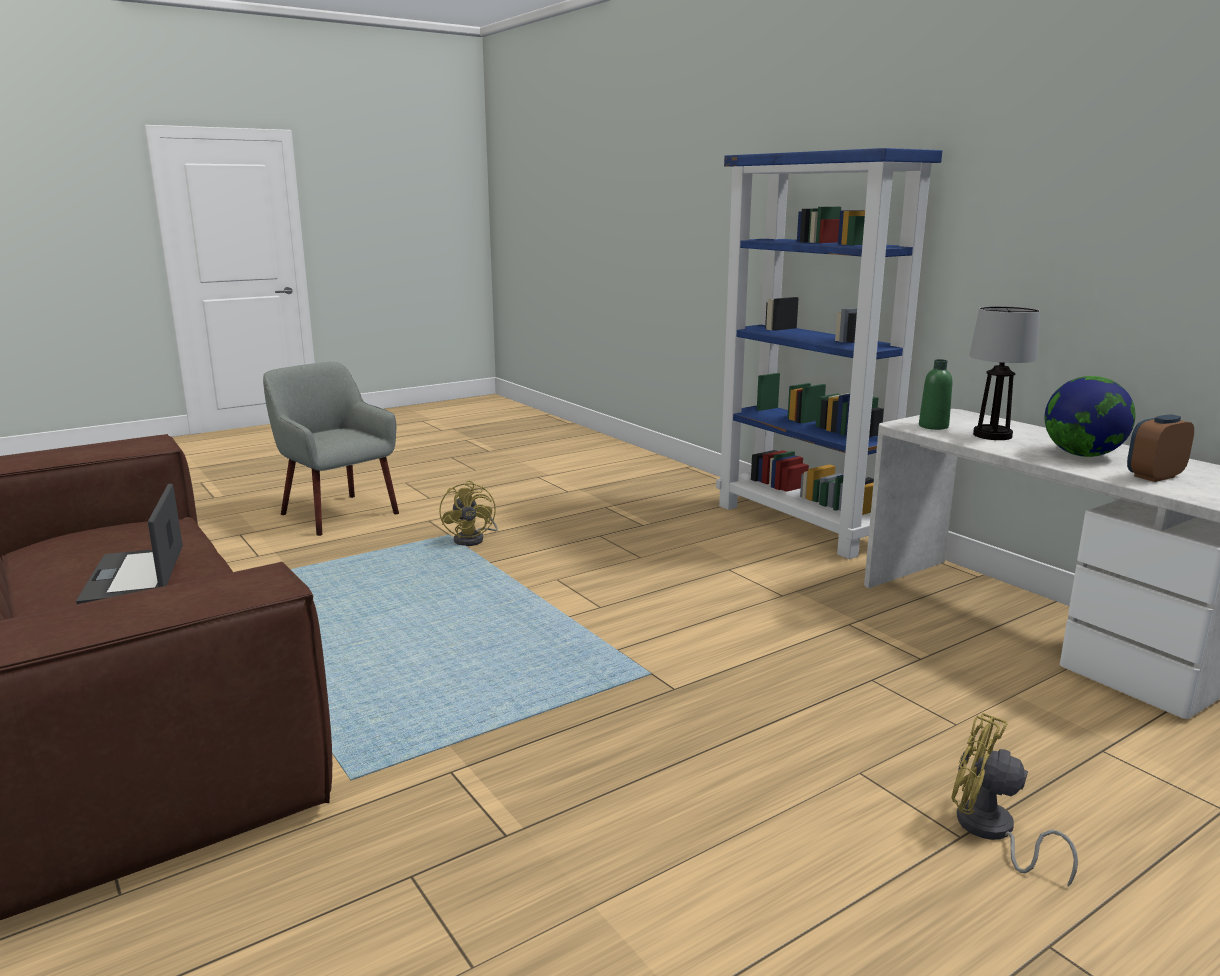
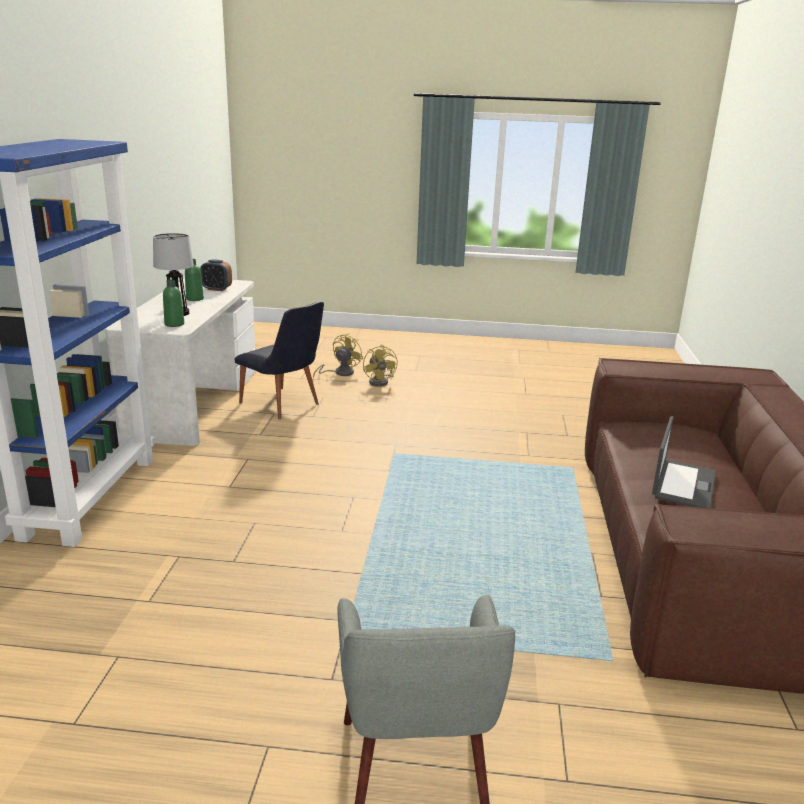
camera: 140 degrees left, 5 degrees up
(473, 539) = (332, 614): yellow fan -> yellow fan (340, 373)
(946, 677) = (284, 406): none -> black chair
(1082, 455) = (194, 299): globe -> green bottle

